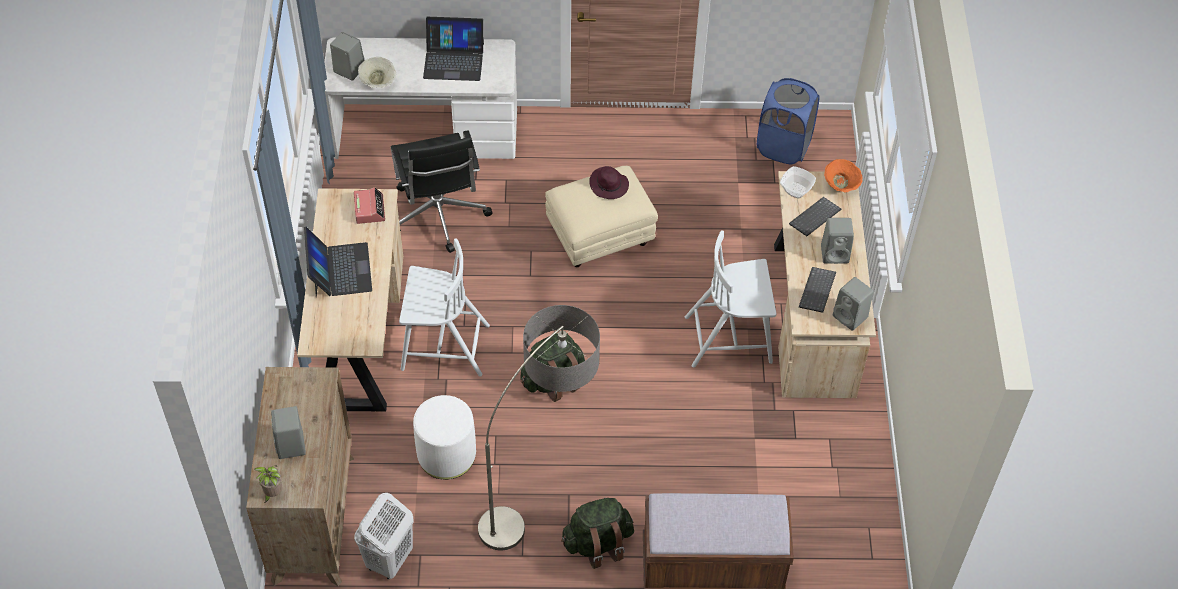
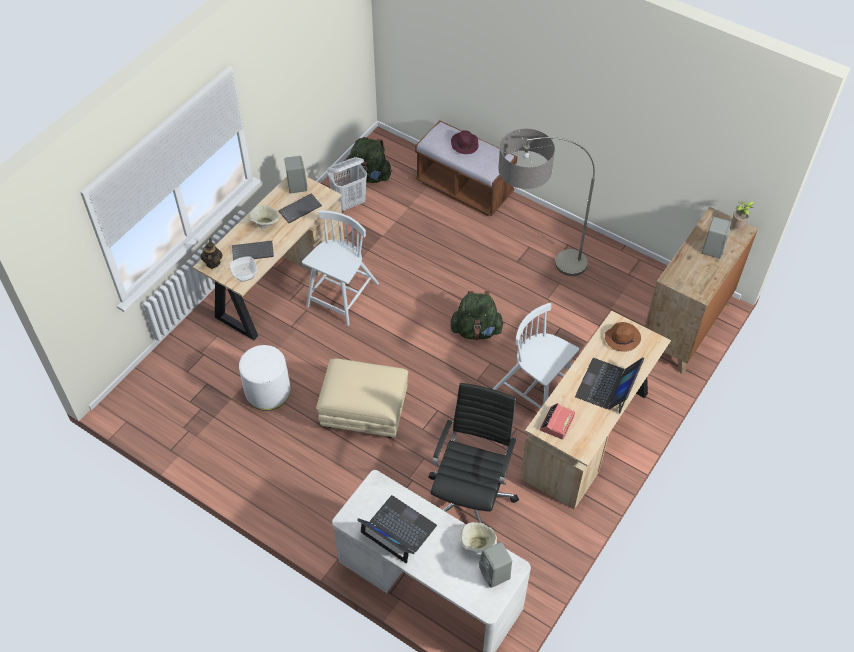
camera: 145 degrees left, 0 degrees up
(351, 329) = (622, 338): none -> brown hat
(389, 560) = (649, 281): white laundry basket -> white laundry basket (349, 203)
(446, 455) = (577, 321): white ottoman -> white ottoman (268, 392)
(598, 543) = (519, 229): green backpack -> green backpack (369, 176)
(609, 185) = (349, 388): purple hat -> purple hat (464, 144)
(730, 339) = (342, 296): white chair -> white chair turned 90 degrees counterclockwise
(783, 146) = (171, 408): blue laundry basket -> none
(835, 254) = (265, 223): grey speaker -> beige bowl
(841, 185) = (213, 263): orange bowl -> teapot

